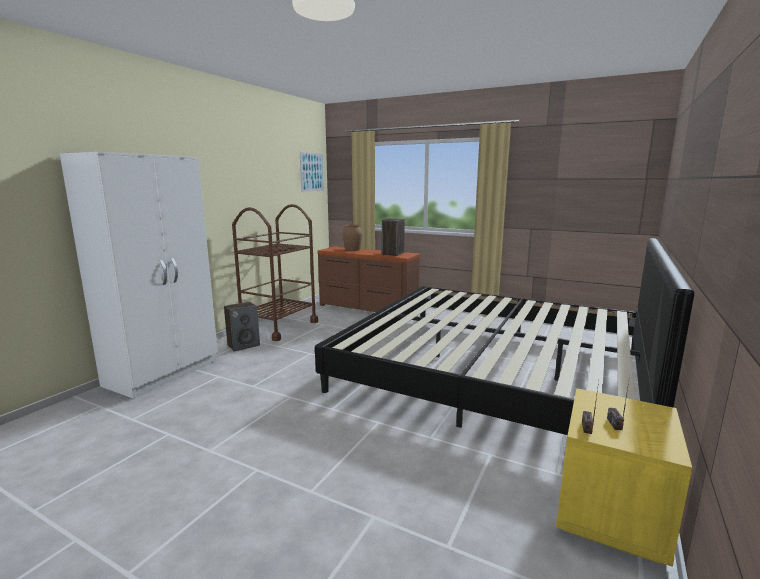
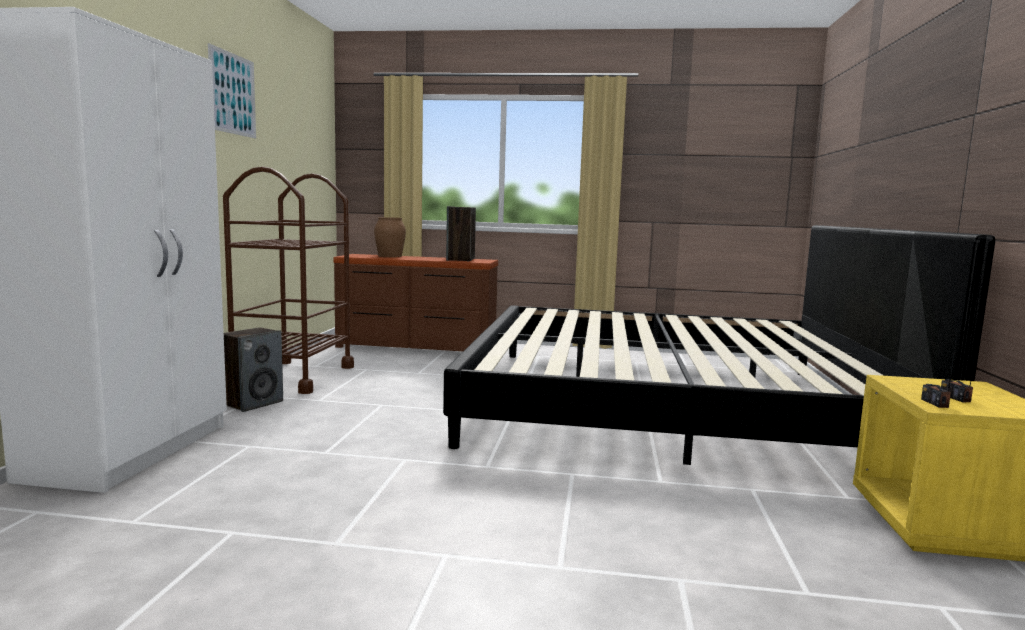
camera: 20 degrees left, 5 degrees down
(312, 172) = (318, 133): picture -> picture (232, 94)

